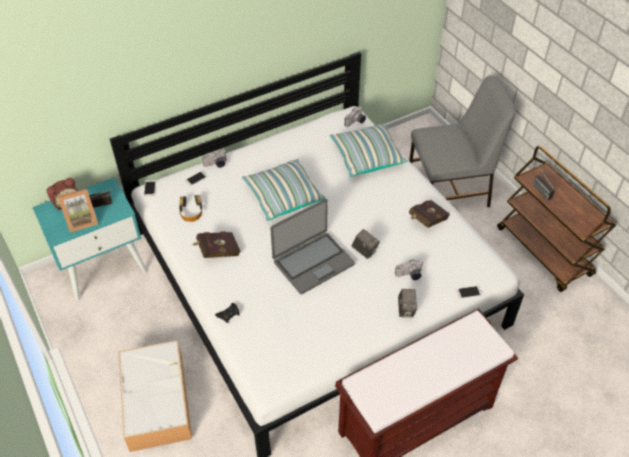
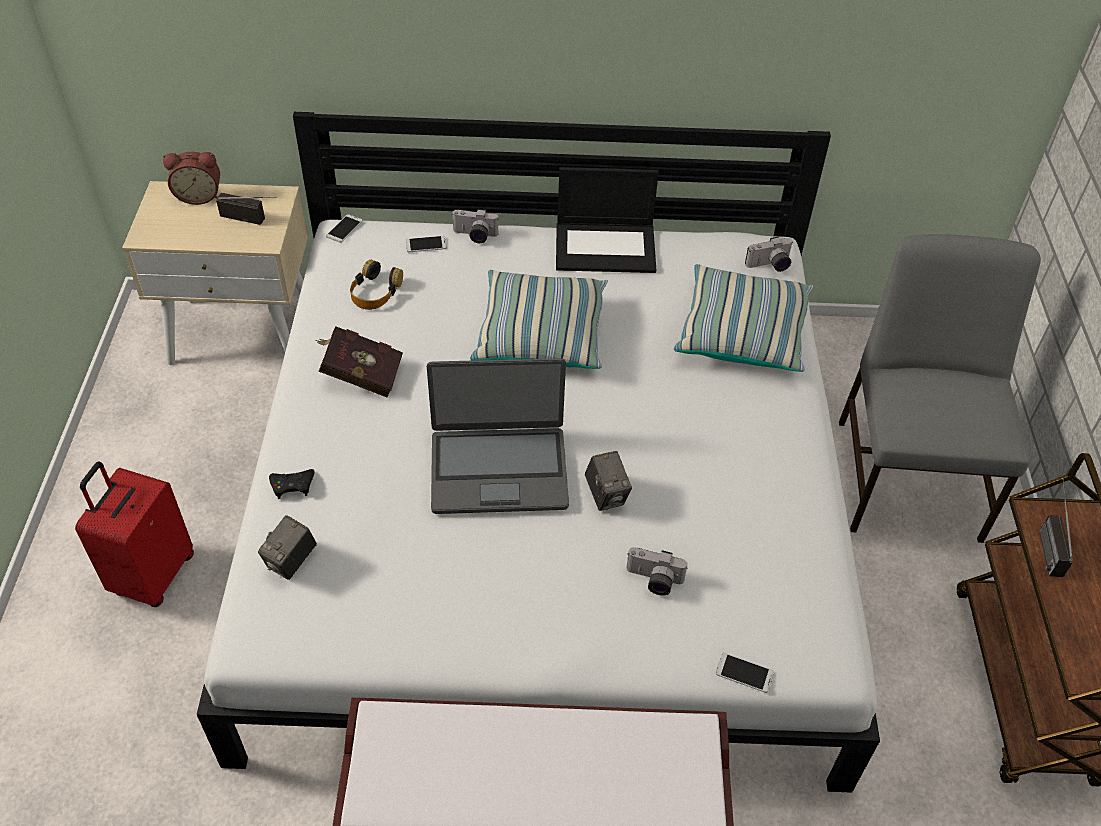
camera: 30 degrees right, 0 degrees up
(82, 220) = (197, 230): picture frame -> none
(103, 267) = (243, 332): turquoise nightstand -> beige nightstand
(156, 400) = (152, 575): storage box -> red suitcase
(280, 144) = (606, 247): none -> laptop
(406, 310) = (595, 640): camera -> camera (291, 561)
(426, 221) = (764, 497): red book -> none
(449, 190) = (909, 476): grey chair -> grey chair turned 105 degrees counterclockwise

